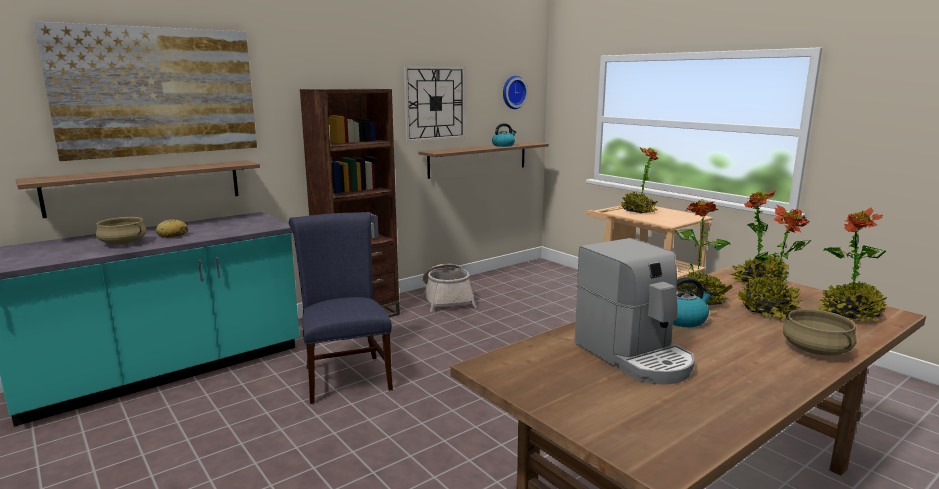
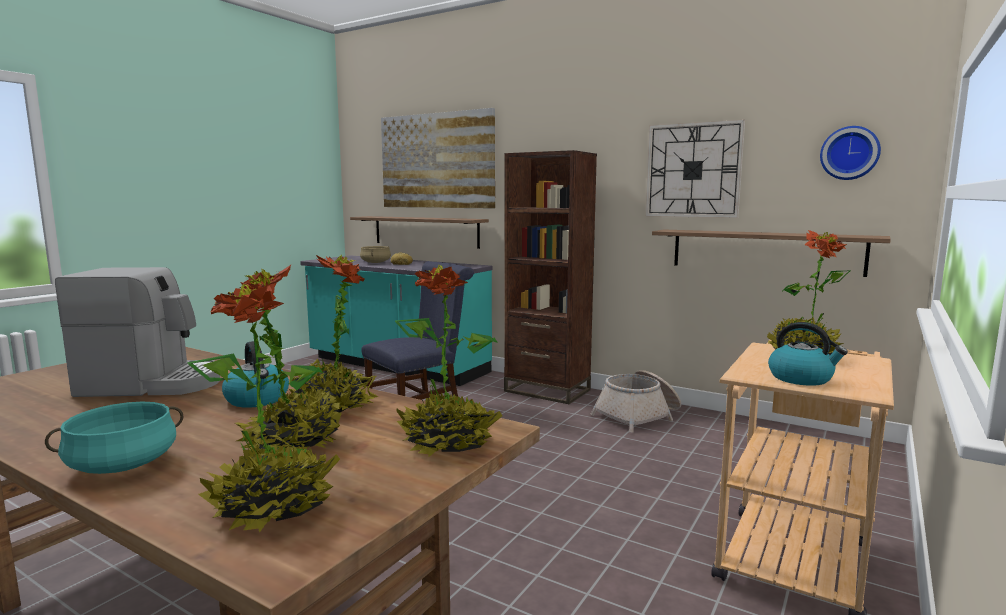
camera: 70 degrees right, 5 degrees down
(503, 145) = (799, 234): kettle -> kettle (801, 378)
(635, 356) = (153, 384): coffee machine -> coffee machine turned 135 degrees counterclockwise
(815, 350) = (123, 464): beige cooking pot -> turquoise cooking pot

